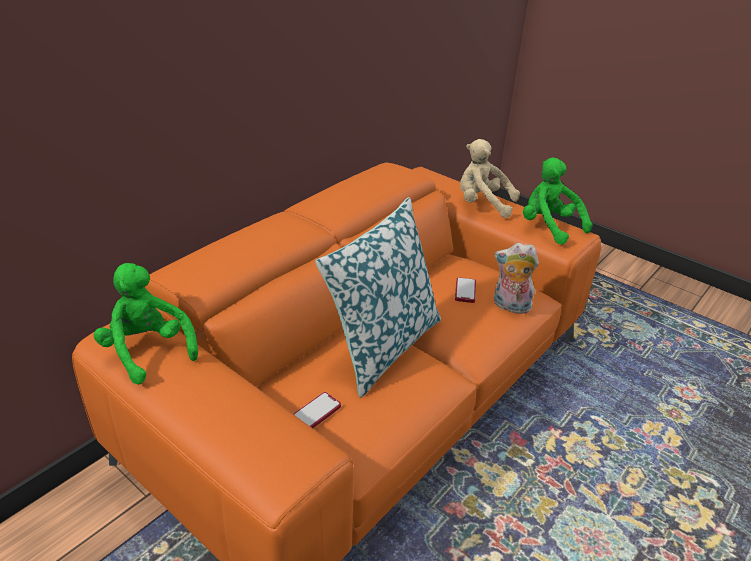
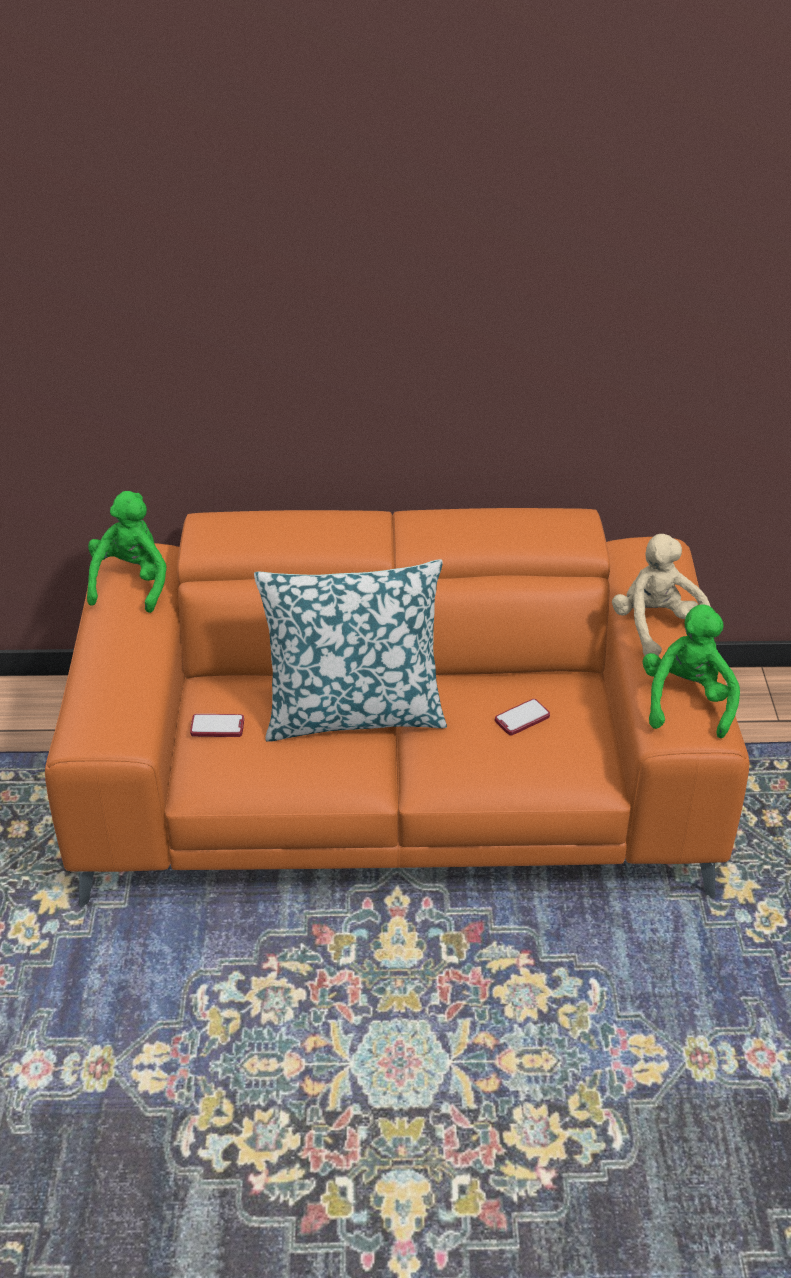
camera: 50 degrees right, 5 degrees up
(510, 306) = (544, 766): plush toy -> none

